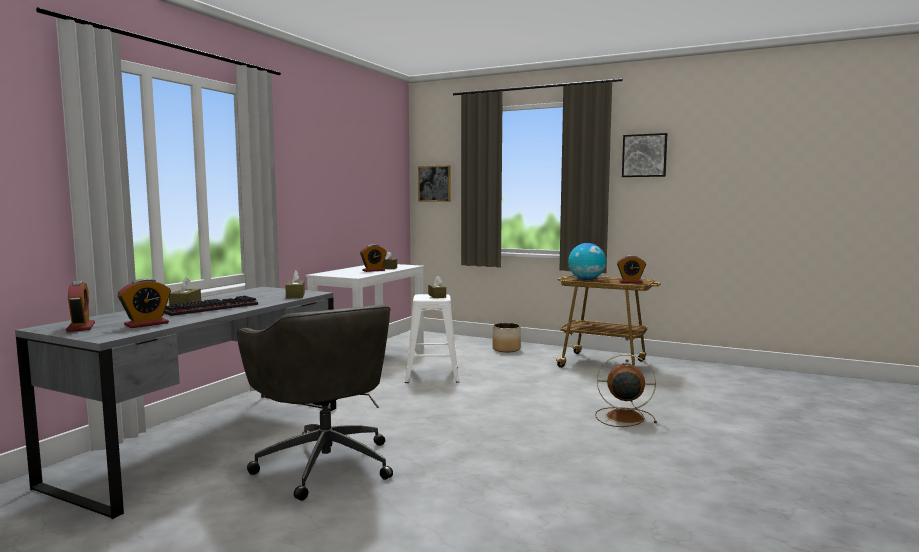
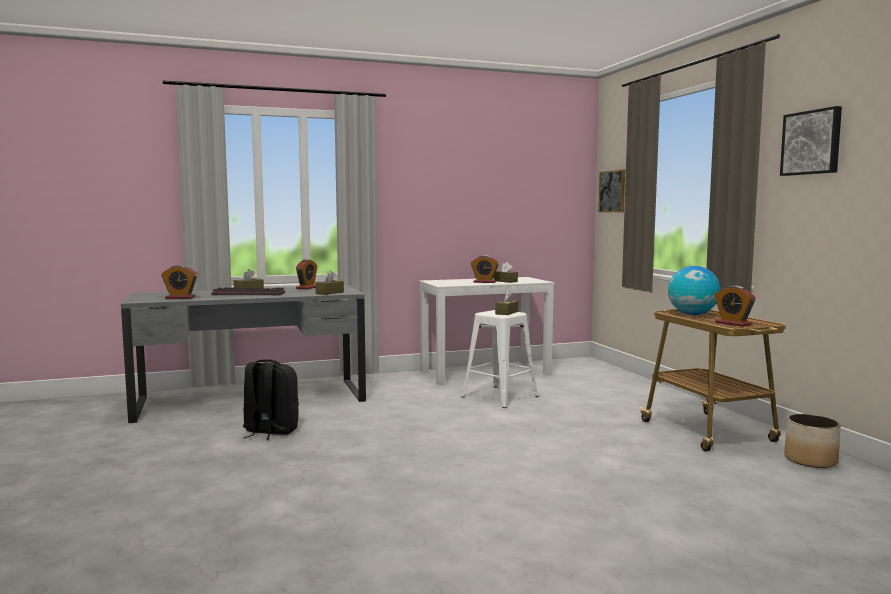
camera: 45 degrees right, 0 degrees up
(81, 327) = (154, 295): alarm clock -> alarm clock (307, 288)
(324, 463) = (270, 431): grey office chair -> black backpack
(506, 349) = (635, 392): planter -> planter (811, 460)
(622, 417) = (569, 481): brown fan -> none

